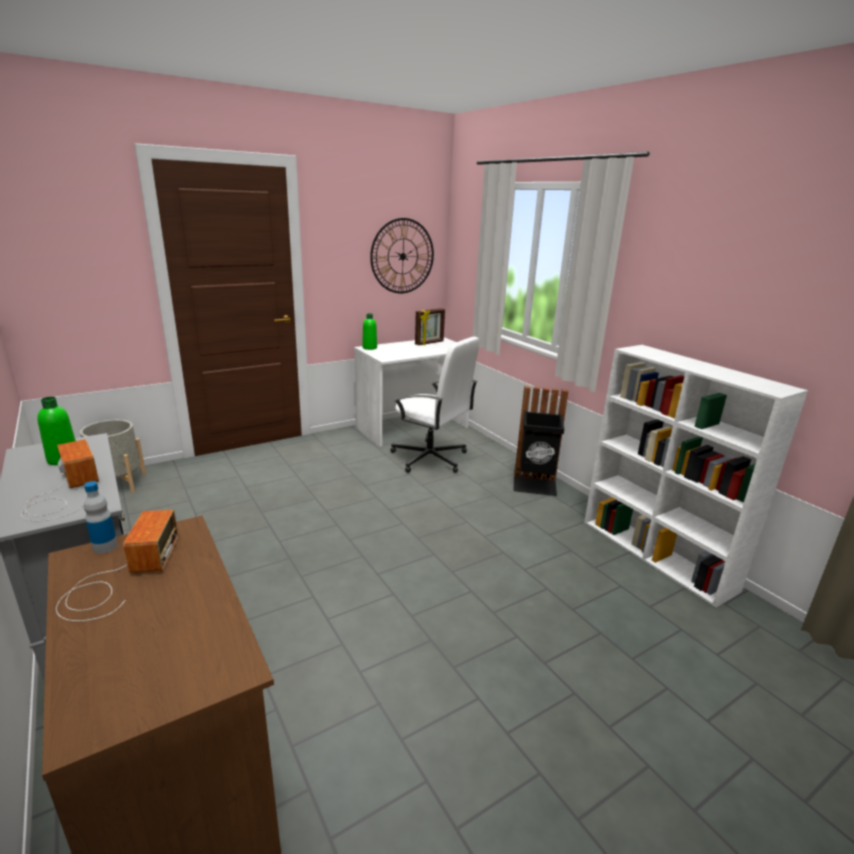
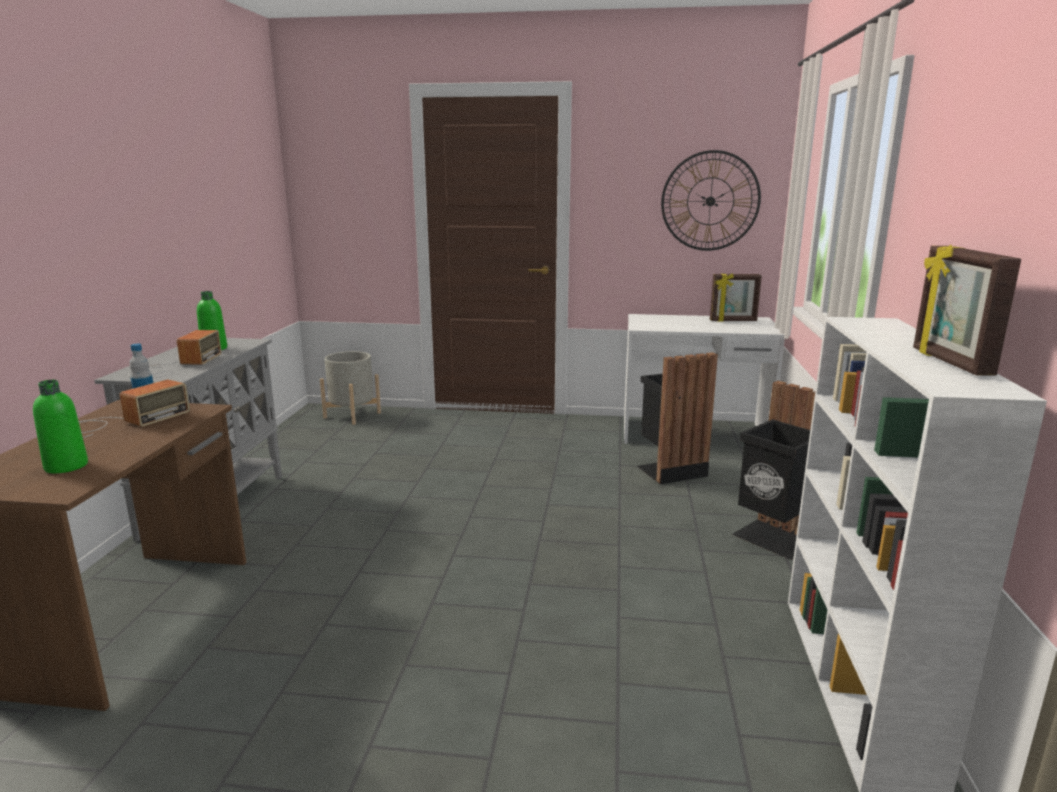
camera: 40 degrees right, 5 degrees down
(369, 348) = (644, 316): green bottle -> green bottle (66, 466)
(430, 458) = (669, 469): white office chair -> black trash can
(733, 373) = (949, 362): none -> picture frame

